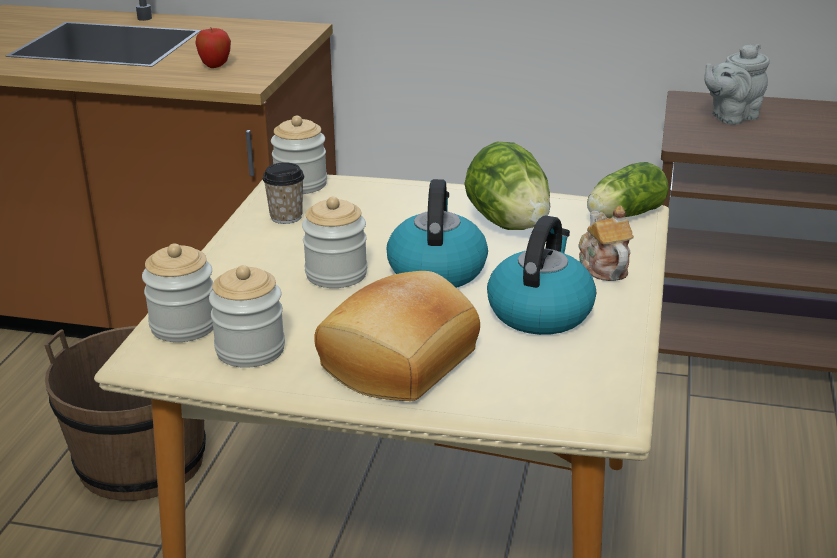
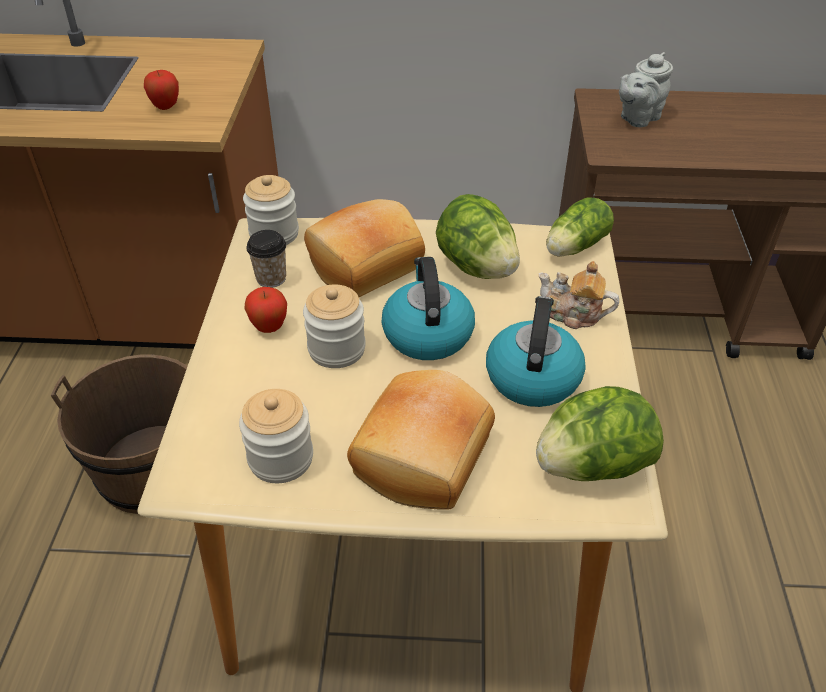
camera: 10 degrees left, 15 degrees up
(184, 326) = (209, 434): jar -> none
(271, 253) = (269, 328): none -> apple
(387, 212) = (363, 263): none -> bread
(581, 385) = (591, 466): none -> lettuce
(602, 267) = (572, 314): teapot -> teapot turned 45 degrees counterclockwise

